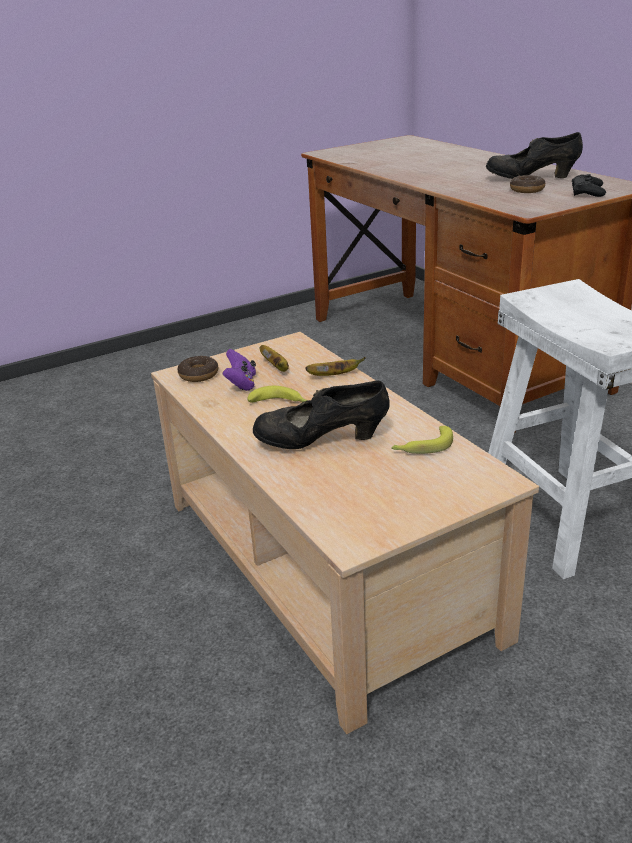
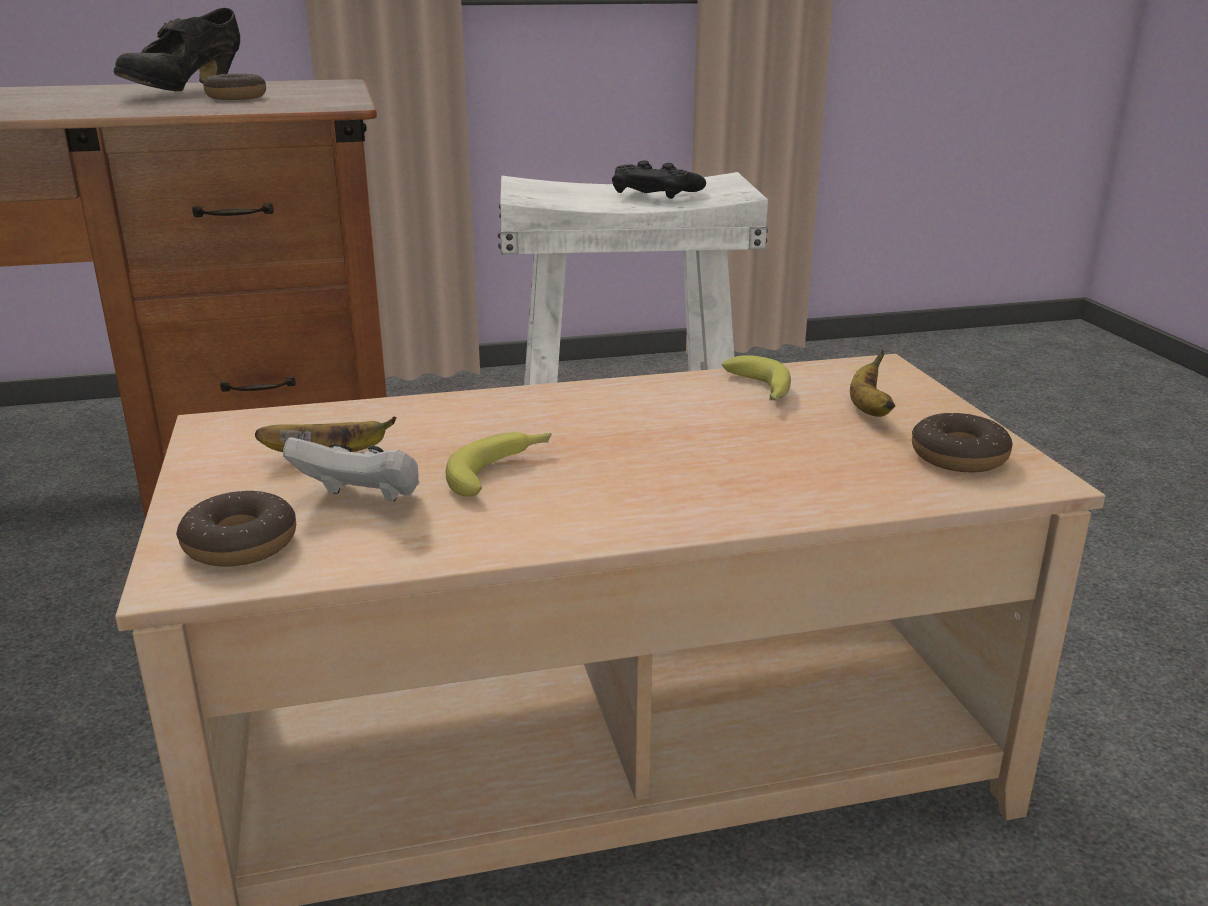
camera: 75 degrees left, 5 degrees down
(241, 384) = (361, 499): purple game controller -> white game controller
(321, 442) = (693, 455): black shoe -> none
(334, 375) = (438, 412): banana -> banana (868, 409)
(366, 518) = (959, 457): none -> donut
(587, 192) = (316, 89): black game controller -> black game controller (656, 191)

